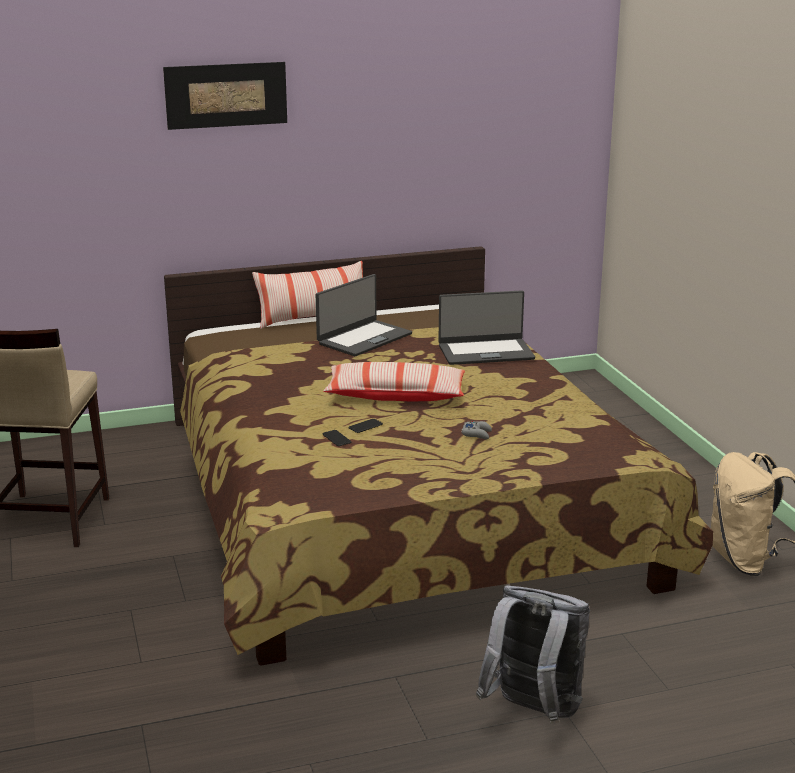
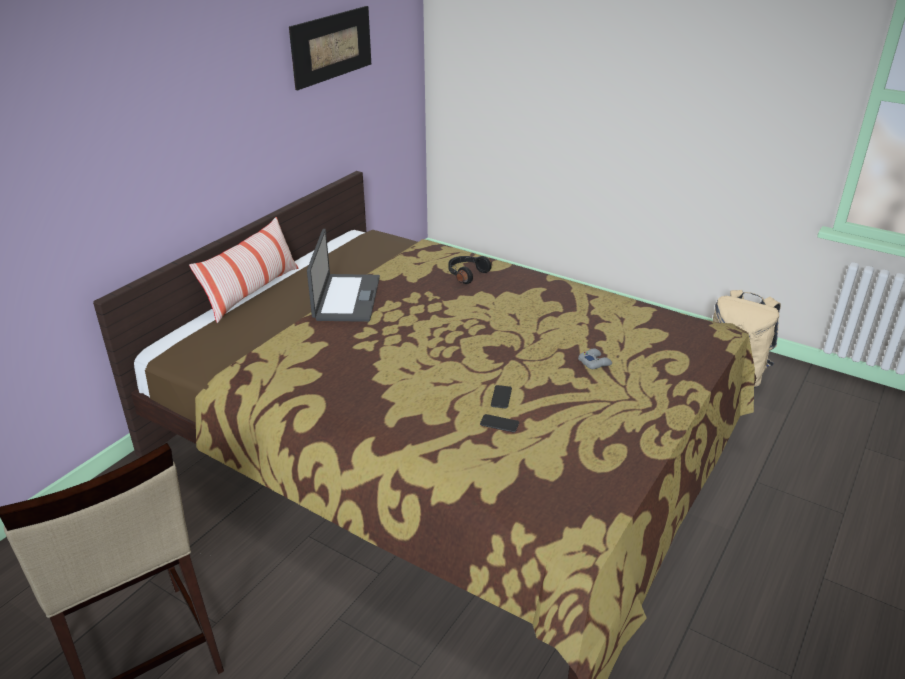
camera: 40 degrees left, 10 degrees up
(226, 95) = (114, 60): picture -> picture (331, 46)
(395, 395) = (470, 350): pillow -> none
(485, 352) = (466, 274): laptop -> black headphones
(533, 712) = (810, 593): grey backpack -> none

